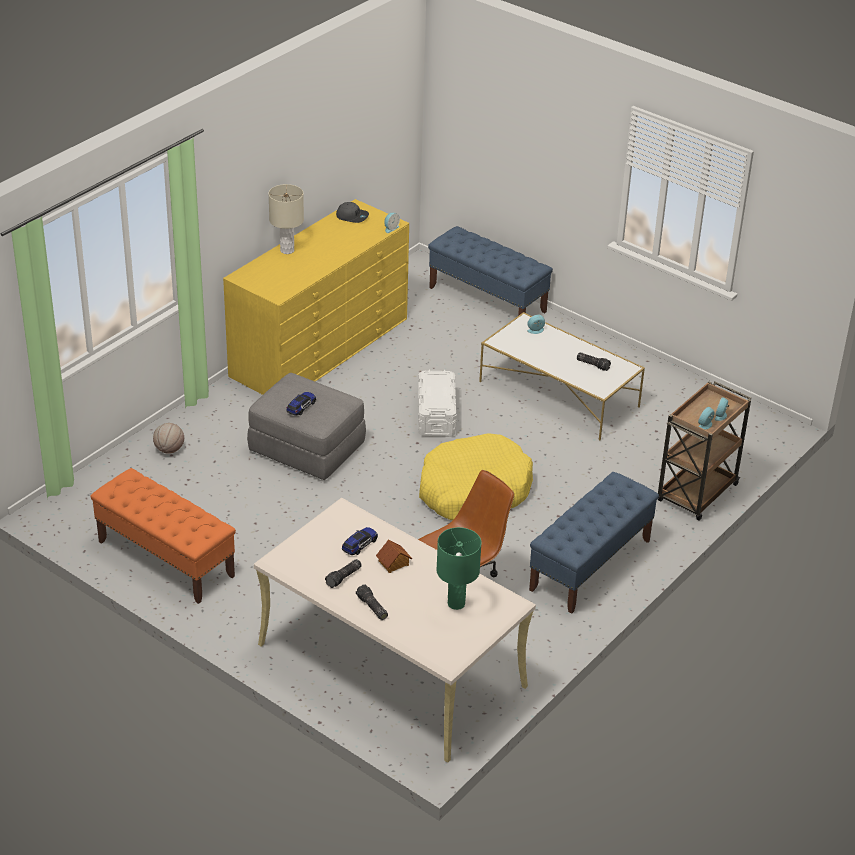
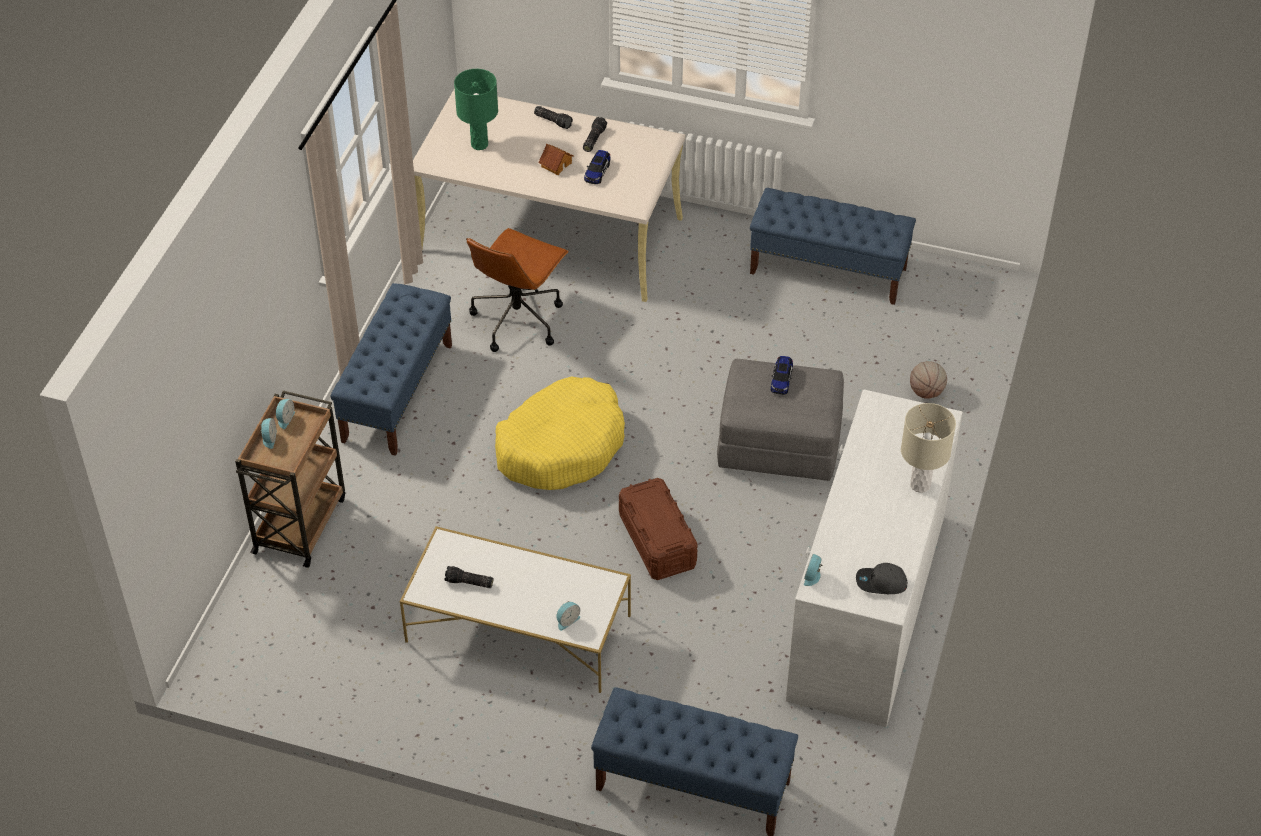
camera: 160 degrees right, 10 degrees up
(165, 559) = (828, 271): orange bench -> blue bench
(320, 347) = (867, 606): yellow dresser -> white dresser
(436, 415) = (657, 541): white storage box -> brown storage box

